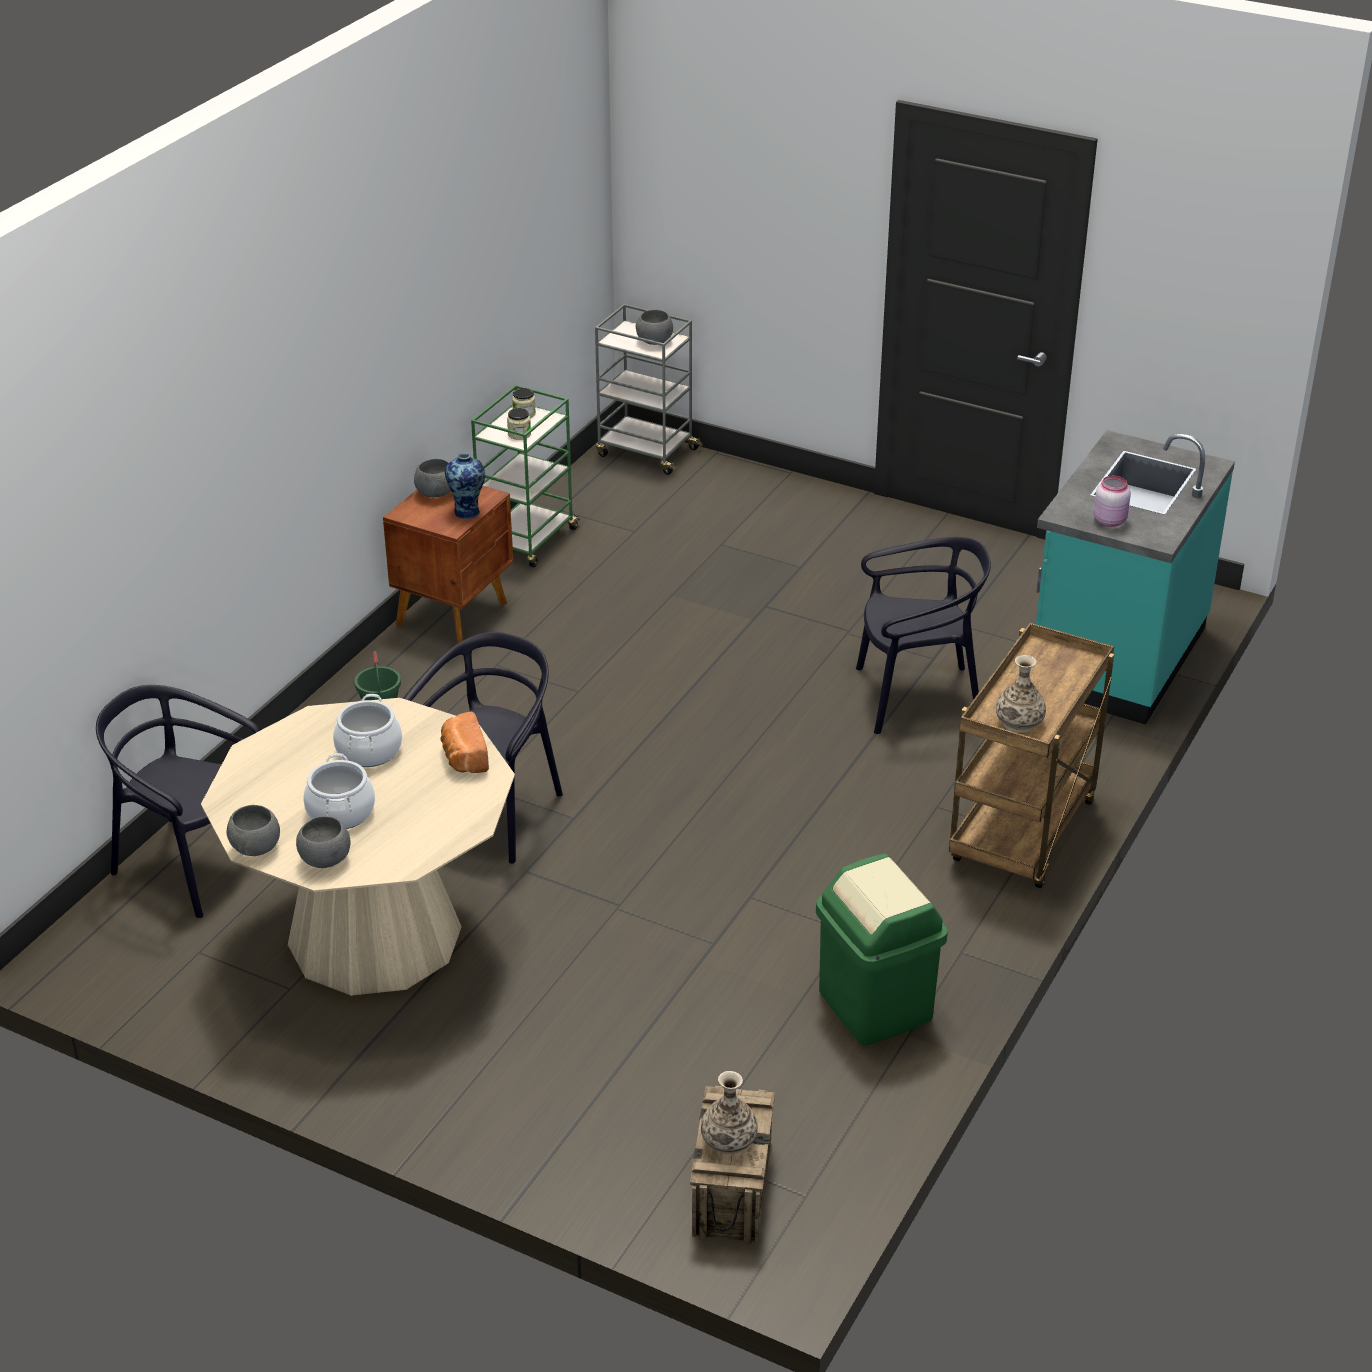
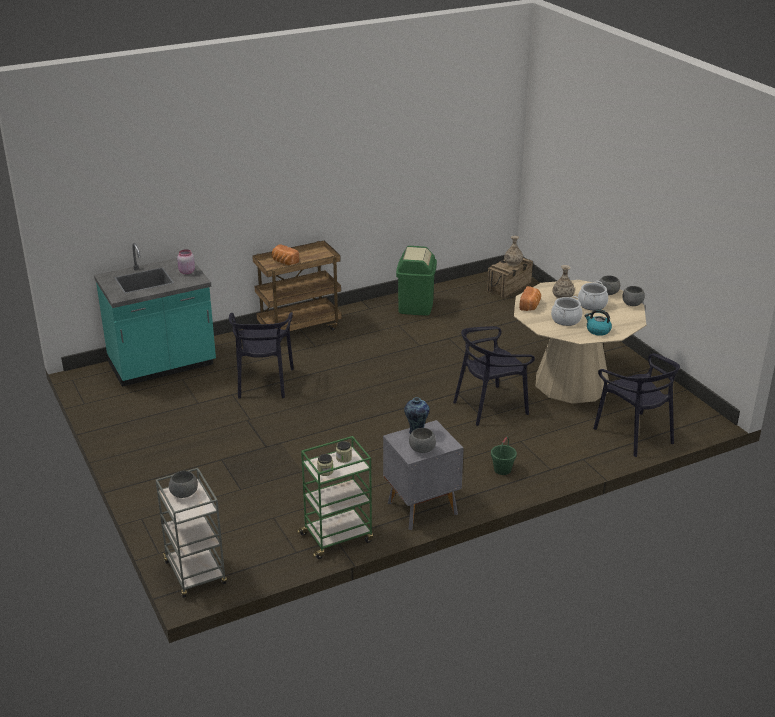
camera: 145 degrees left, 5 degrees down
(290, 748) = (597, 330): none -> kettle
(454, 613) = (421, 508): brown nightstand -> grey nightstand
(916, 697) = (263, 383): black chair -> black chair turned 120 degrees counterclockwise
(1019, 722) = (318, 255): vase -> vase (563, 297)
(1051, 677) = (284, 262): none -> bread

